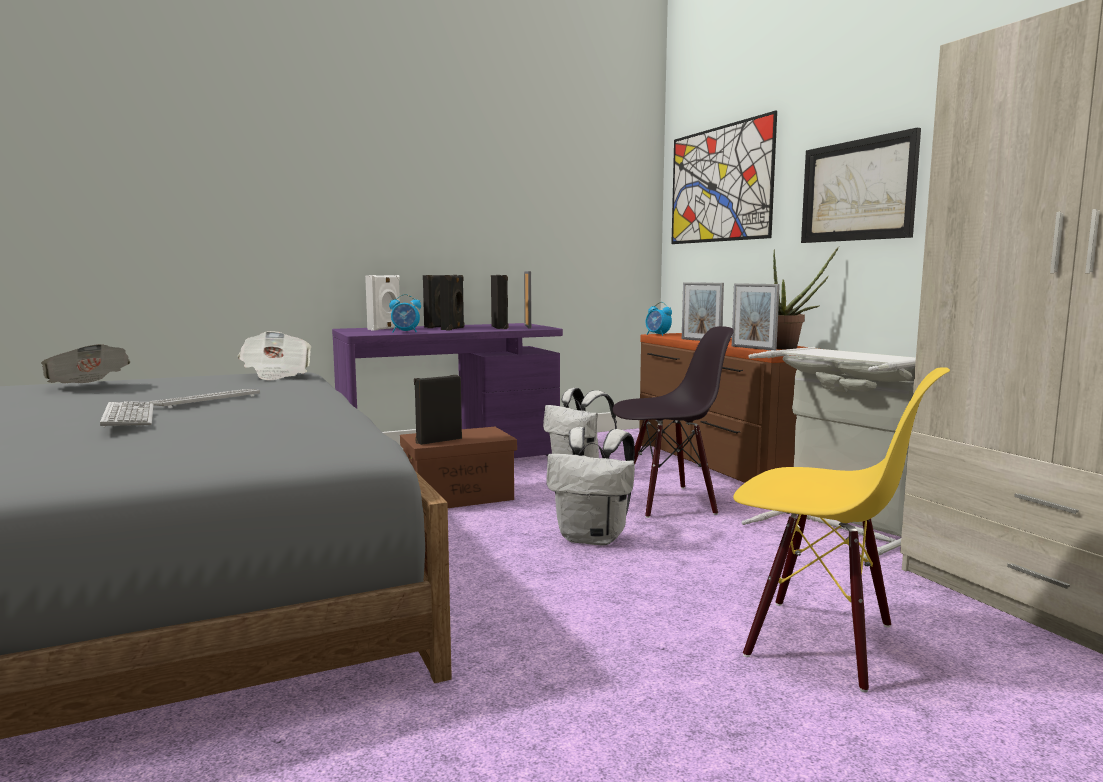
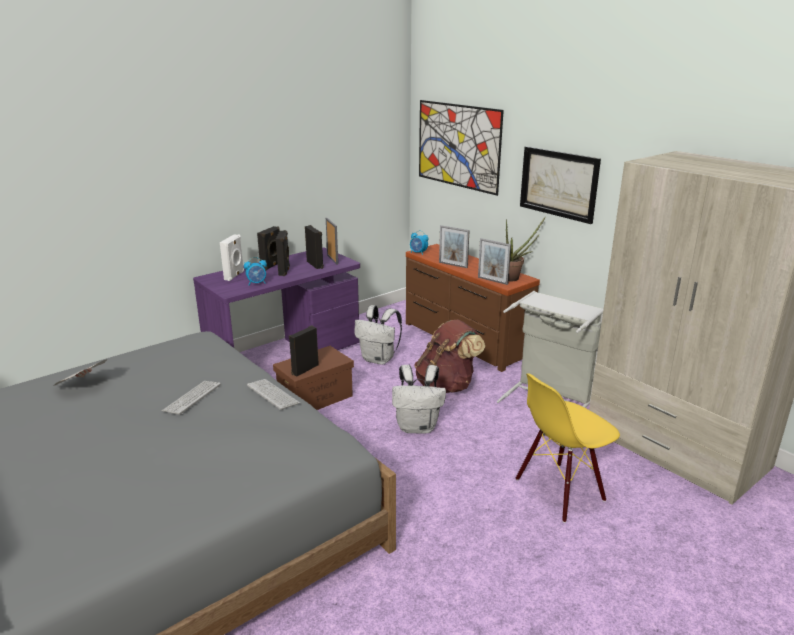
camera: 15 degrees left, 15 degrees up
(129, 416) = (185, 439): keyboard -> keyboard (273, 395)
(276, 375) = (198, 348): newspaper -> none
(667, 502) = (447, 386): black chair -> brown backpack
(819, 641) = (559, 491): yellow chair -> yellow chair turned 135 degrees clockwise

